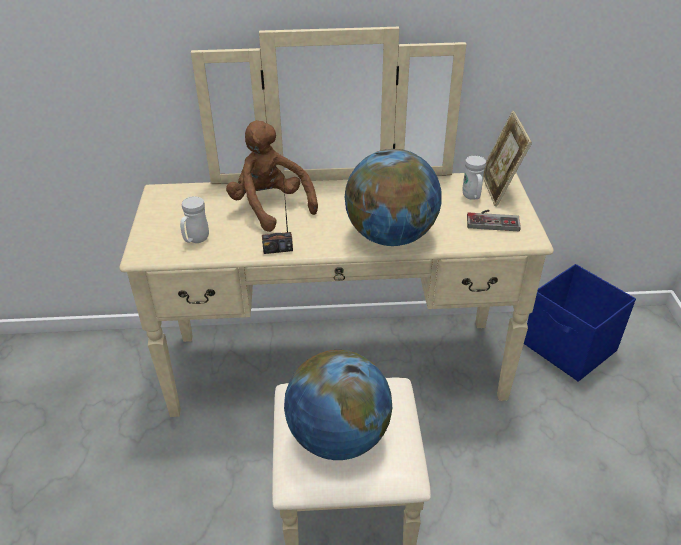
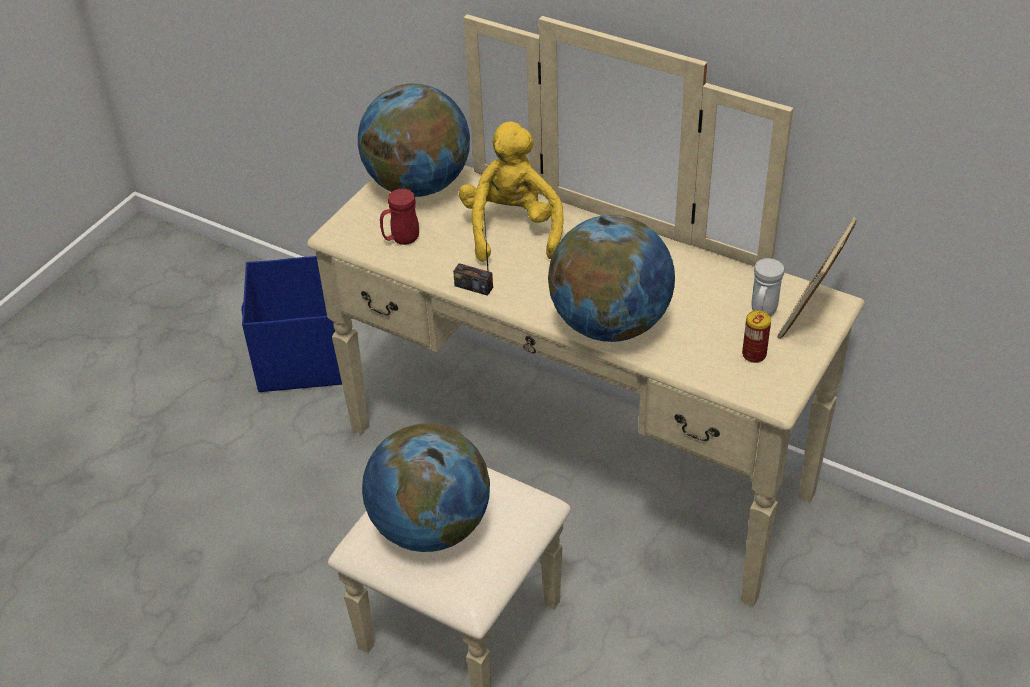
camera: 35 degrees right, 5 degrees up
(177, 204) = (418, 185): none -> globe
(196, 240) = (401, 240): white mug -> red mug
(270, 207) = (512, 229): brown plush toy -> yellow plush toy
(492, 220) = (754, 354): game controller -> can
(569, 348) = (904, 586): blue storage box -> blue storage box (301, 359)

